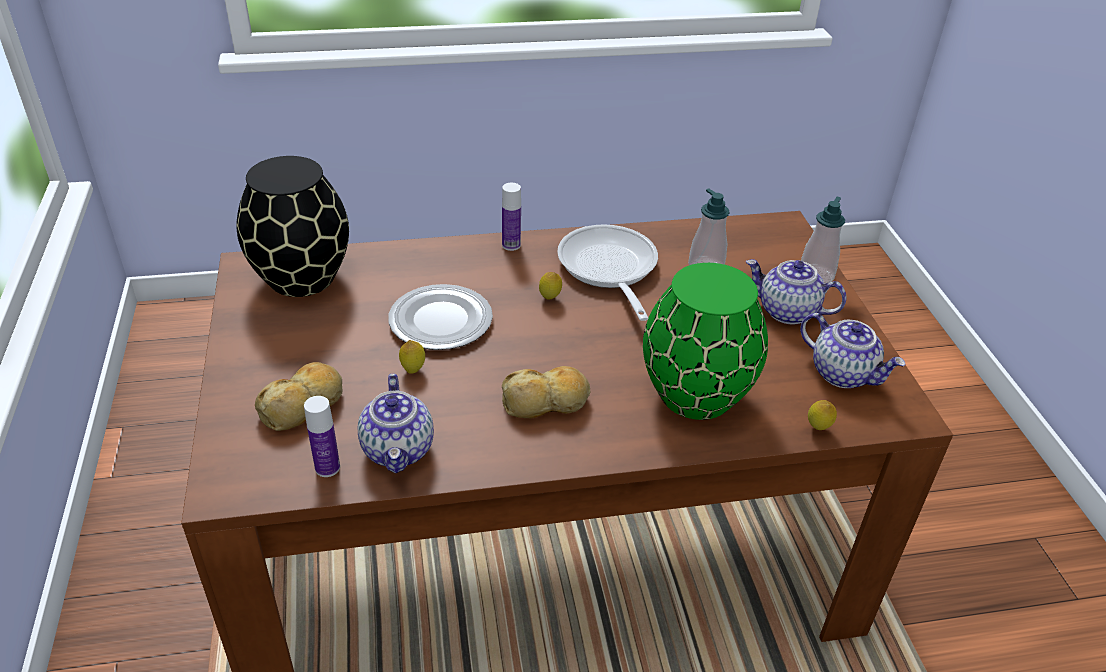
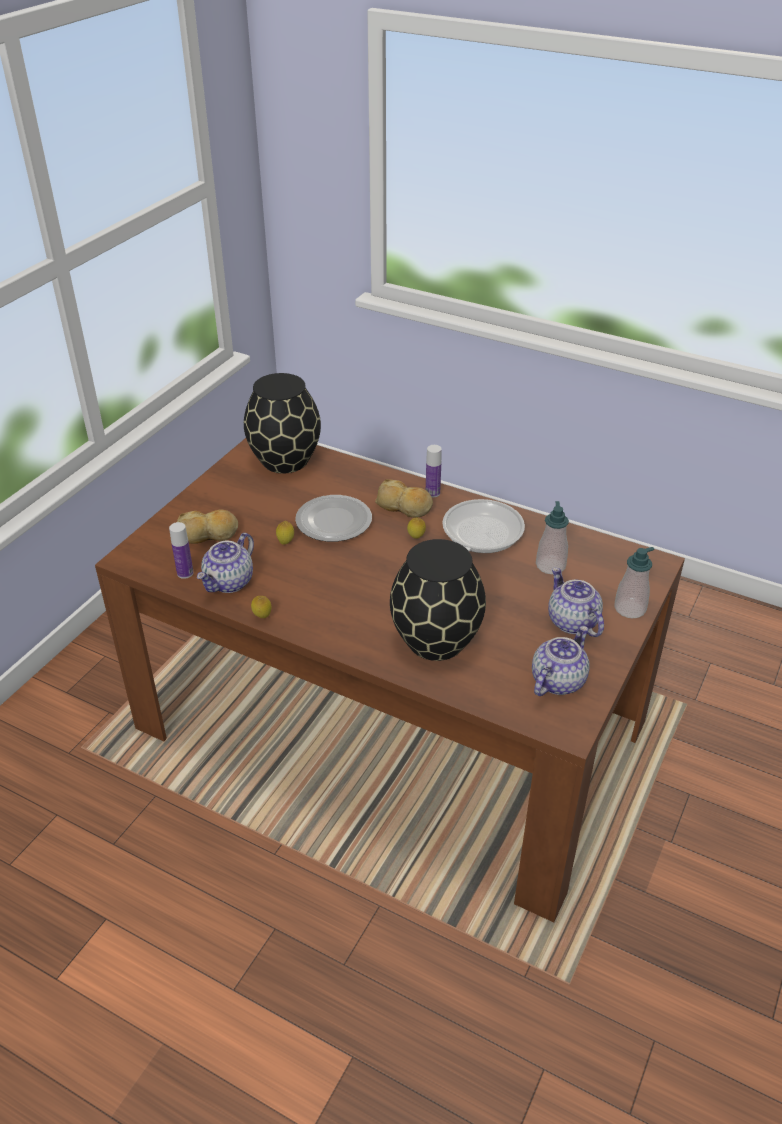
camera: 40 degrees right, 0 degrees up
(546, 402) = (338, 598): bread -> bread (404, 507)
(695, 395) = (434, 640): green vase -> black vase
(818, 428) = (490, 702): lemon -> lemon (262, 617)
(843, 373) = (557, 680): teapot -> teapot turned 135 degrees counterclockwise

